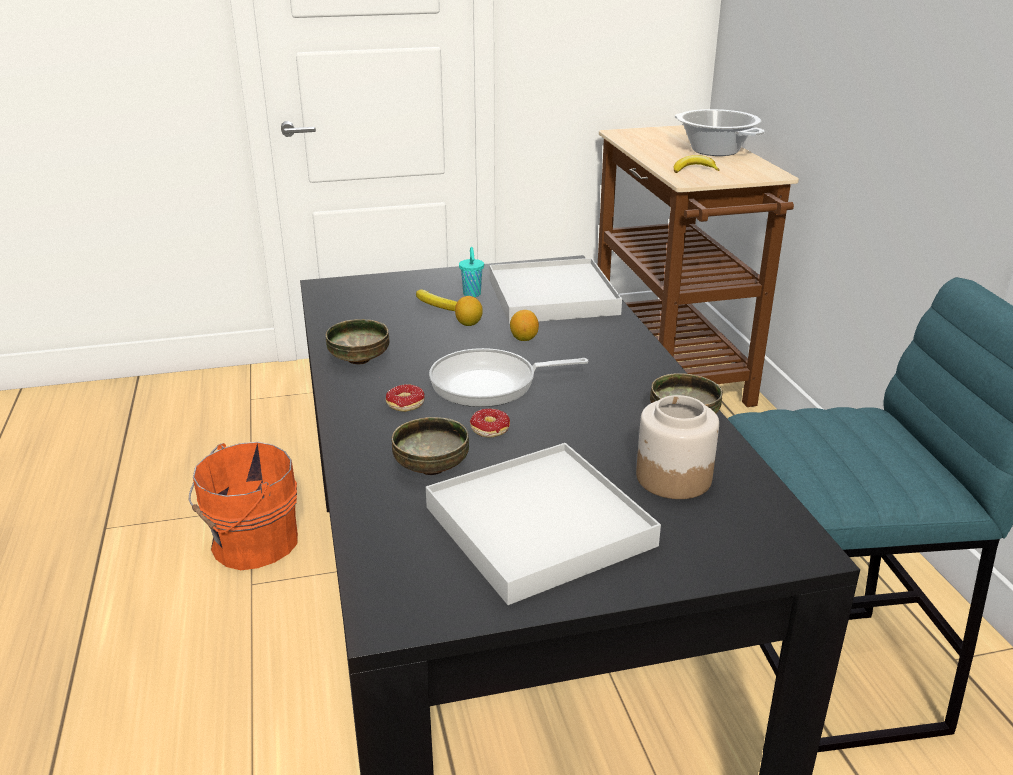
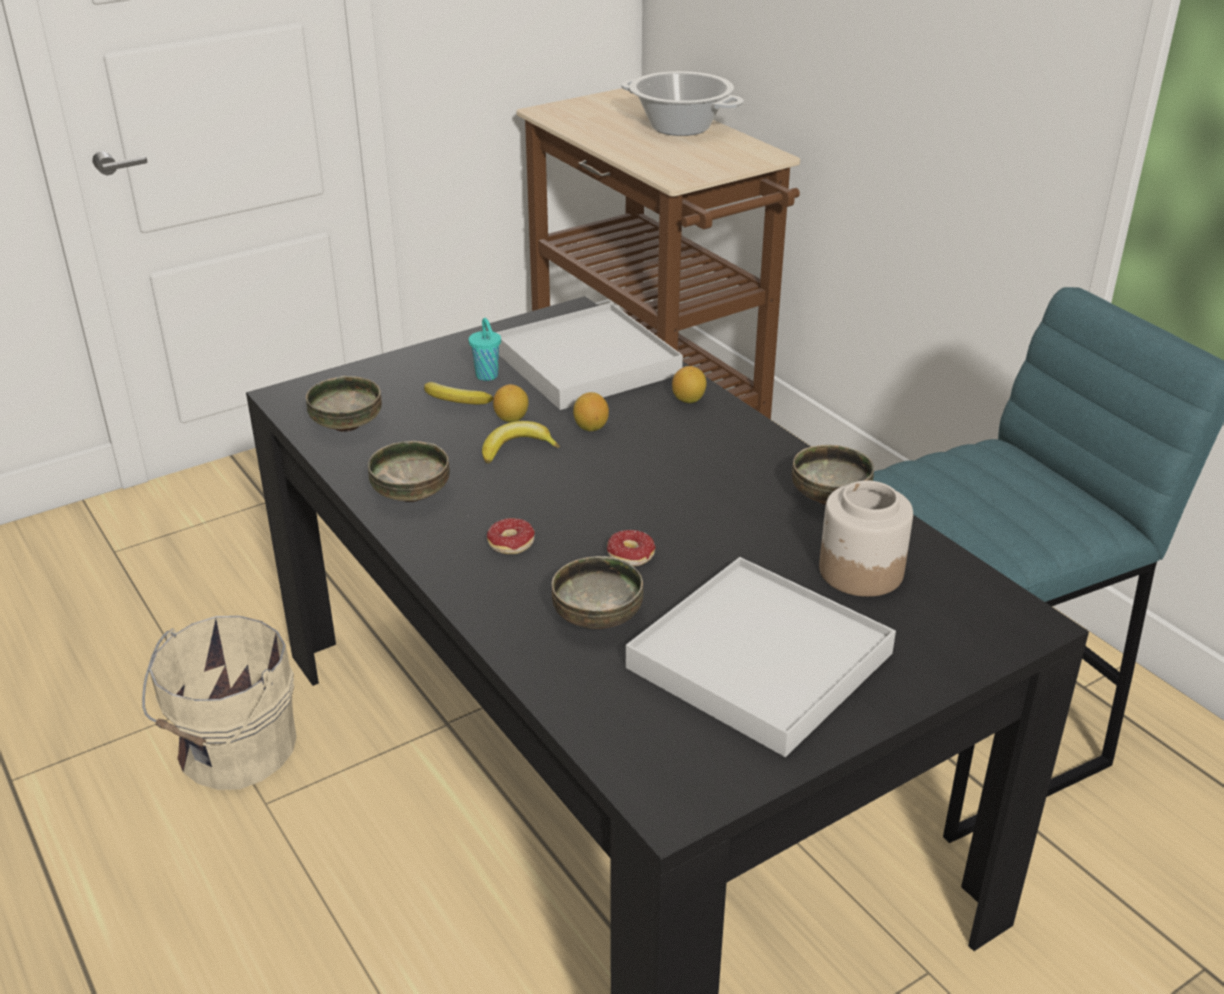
camera: 20 degrees left, 5 degrees up
(250, 543) = (233, 751): orange bucket -> beige bucket
(350, 309) = (346, 425): none -> bowl
(490, 384) = (591, 496): frying pan -> none
(614, 332) = (688, 400): none -> lemon
(694, 170) = (675, 161): banana -> banana (517, 448)

